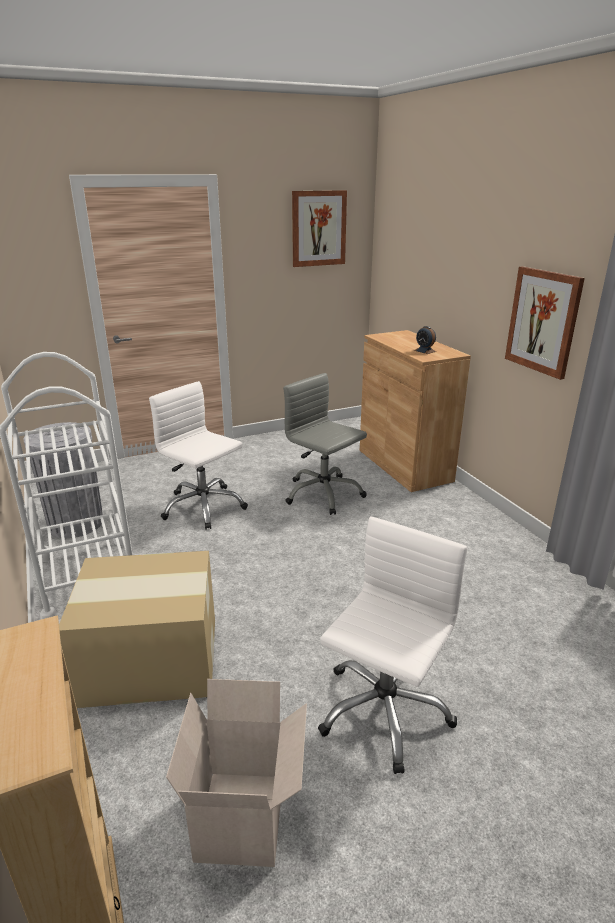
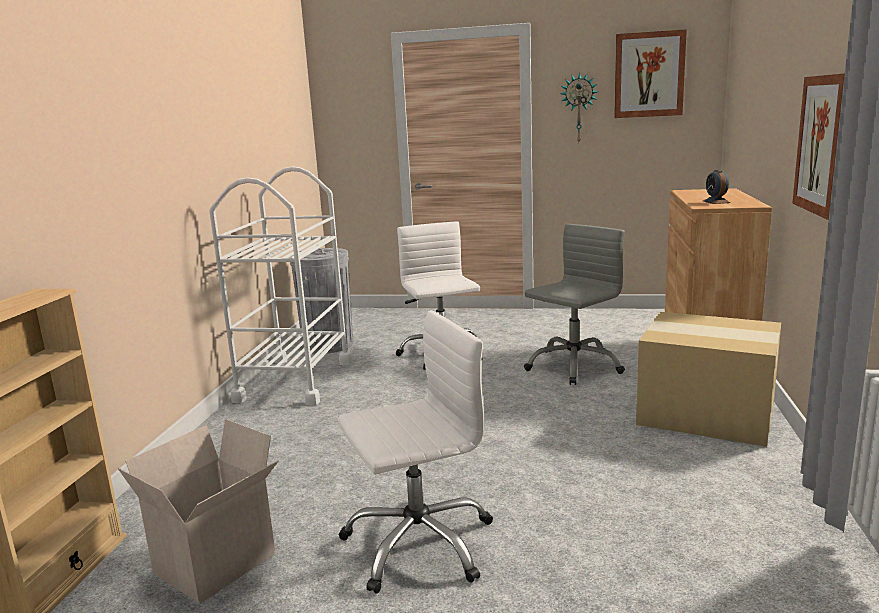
camera: 35 degrees right, 10 degrees down
(149, 659) = (275, 443): cardboard box -> cardboard box (704, 413)
(263, 258) = (579, 108): none -> wall clock
(323, 494) = (573, 365): grey office chair -> grey office chair turned 60 degrees clockwise

